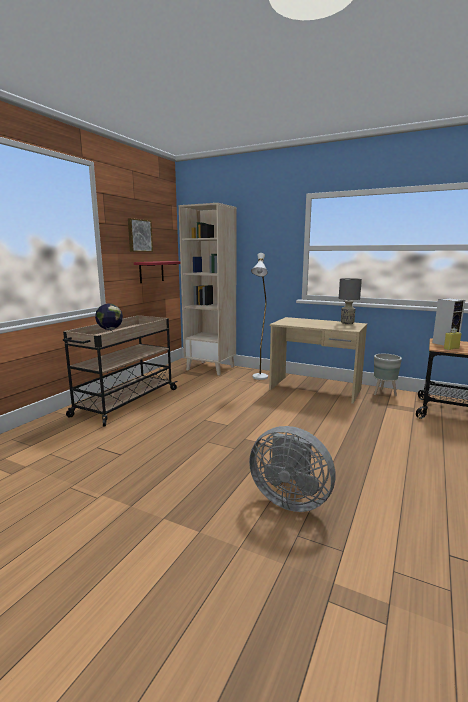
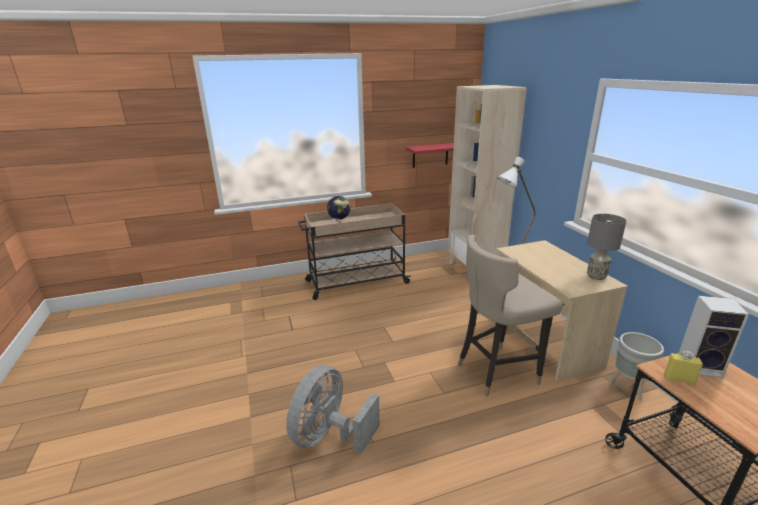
camera: 45 degrees right, 10 degrees up
(139, 235) = (416, 119): picture -> none
(290, 499) = (329, 436): grey fan -> grey fan turned 45 degrees clockwise
(319, 412) = (497, 371): none -> beige stool

